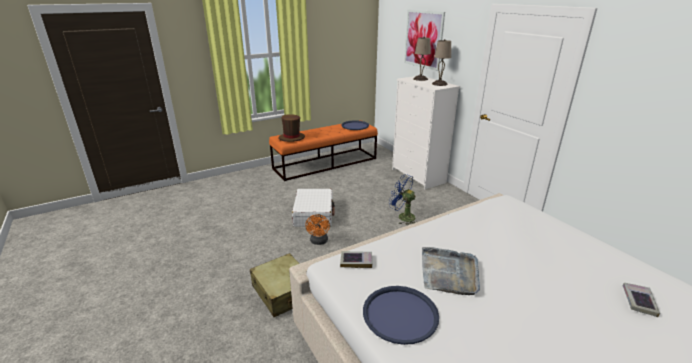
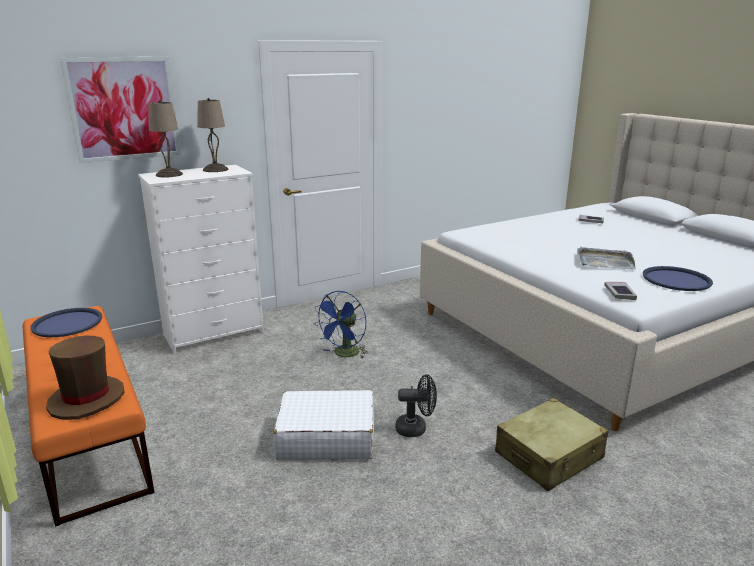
camera: 90 degrees left, 5 degrees down
(319, 242) = (416, 428): orange fan -> black fan

